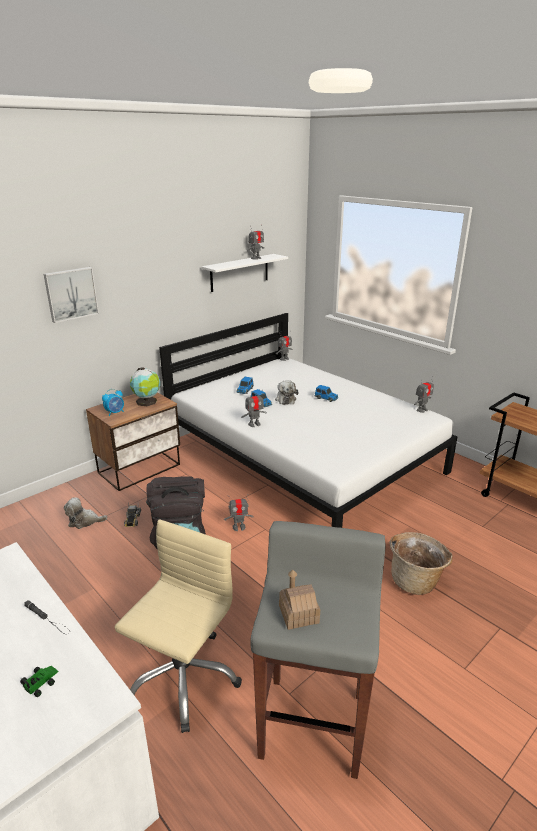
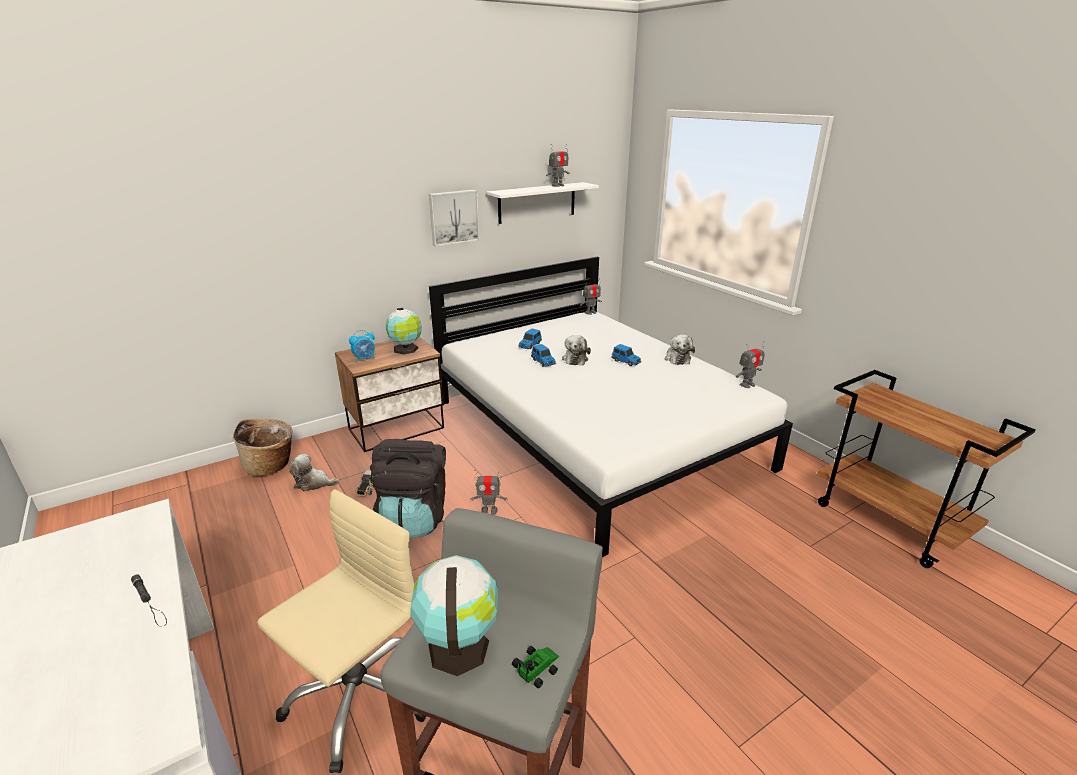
camera: 10 degrees right, 0 degrees up
(41, 680) = (97, 687): toy car -> toy car (538, 665)
(71, 294) = (318, 213): picture -> picture (453, 217)
(254, 424) = (526, 385): toy robot -> none
(298, 614) = (458, 645): toy house -> globe
(364, 392) = (677, 358): none -> plush toy
(416, 580) = (699, 609): basket -> basket (271, 466)

